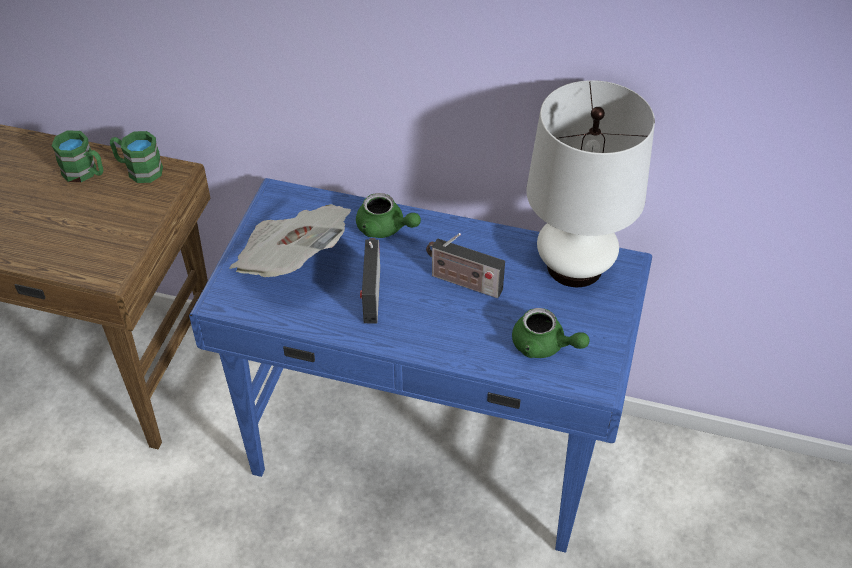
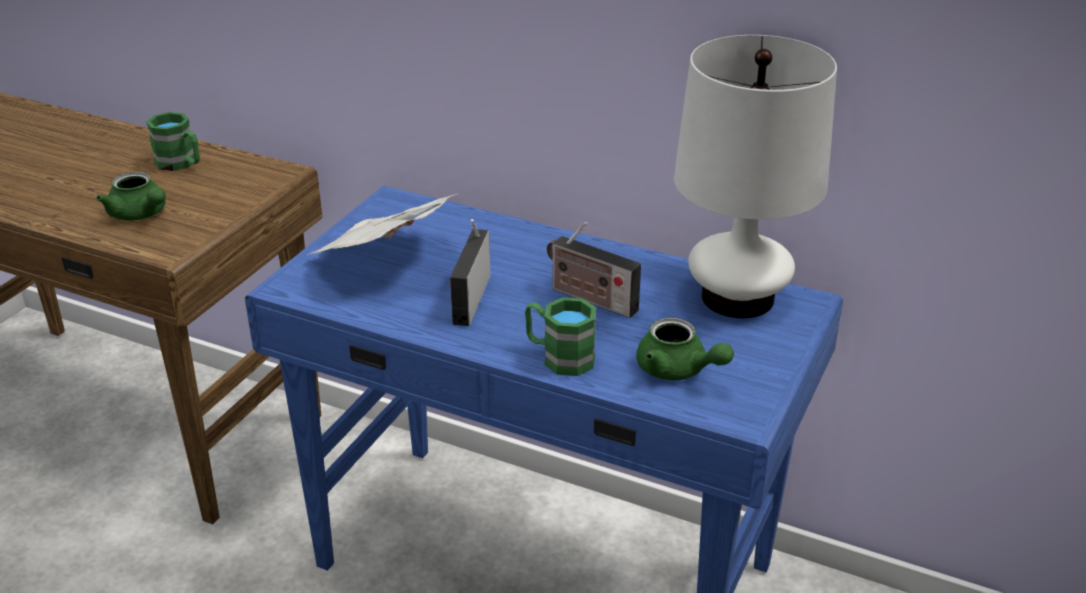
camera: 10 degrees right, 15 degrees down
(138, 169) = (241, 166): green mug -> green mug (559, 357)
(385, 228) = (509, 241): green teapot -> green teapot (140, 215)

